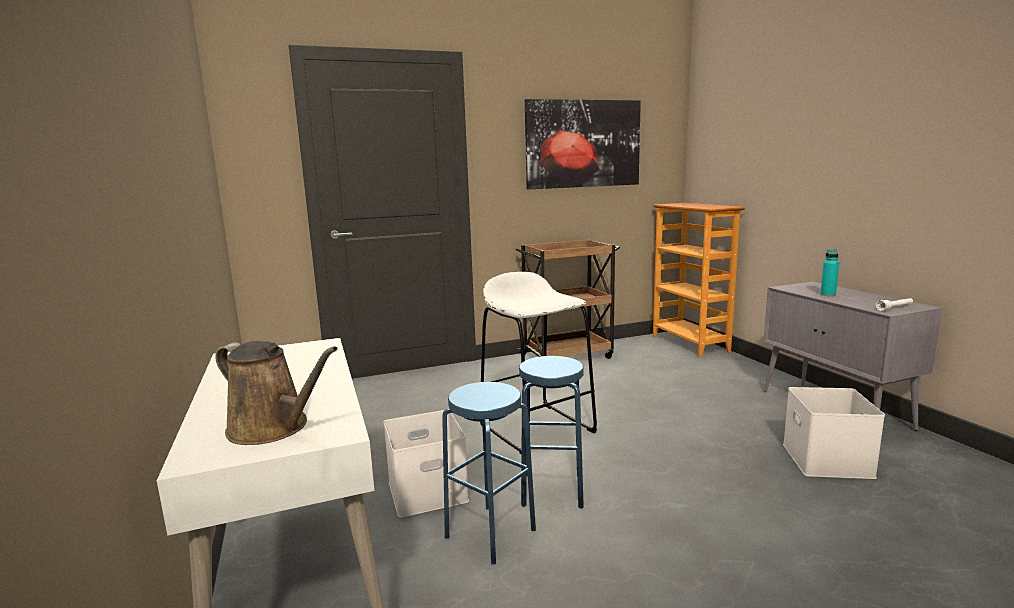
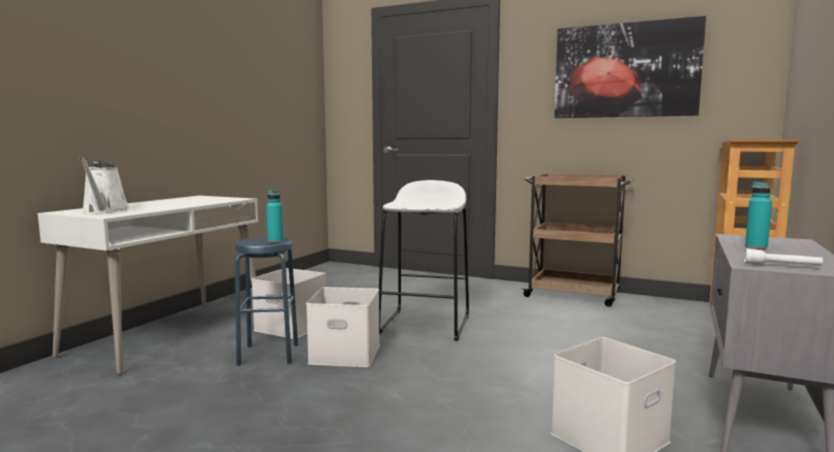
camera: 45 degrees right, 5 degrees down
(273, 428) = (104, 211): brown watering can -> white watering can
(499, 390) = (275, 241): none -> turquoise bottle
(552, 490) = (347, 353): blue stool -> white storage box

